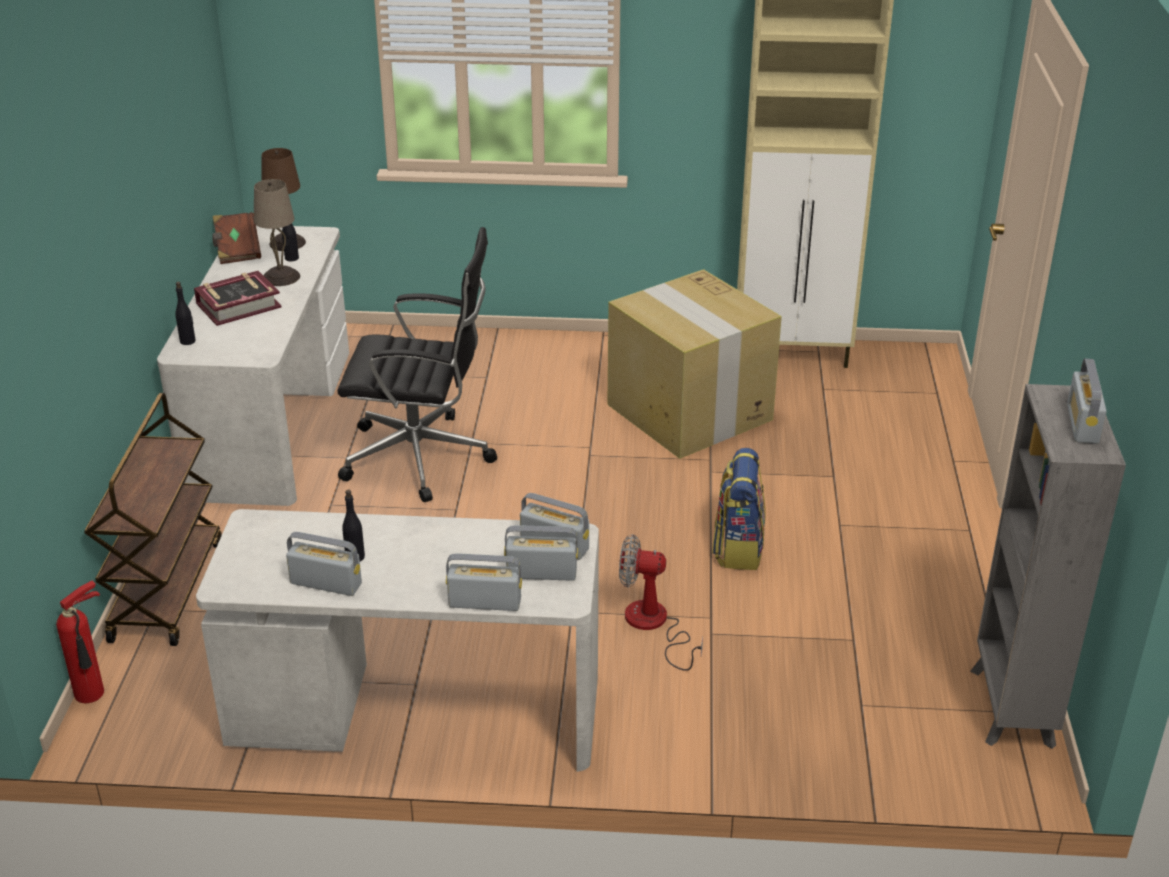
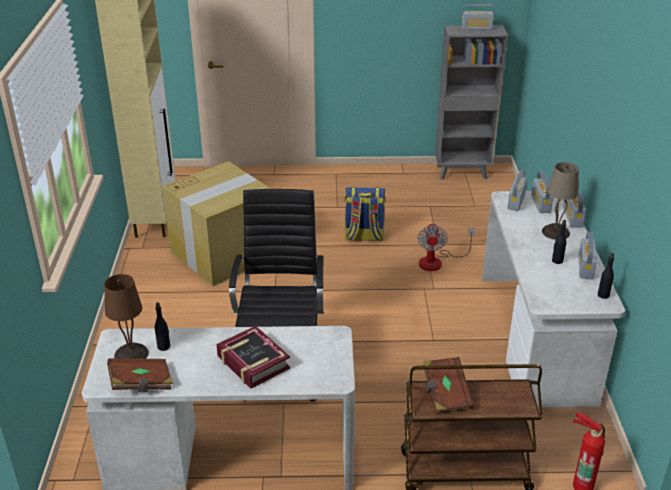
camera: 95 degrees left, 0 degrees up
(165, 462) = (445, 394): none -> brown book
(188, 341) = (317, 380): black bottle -> black bottle (603, 295)
(281, 277) = (201, 347): beige table lamp -> beige table lamp (556, 232)

